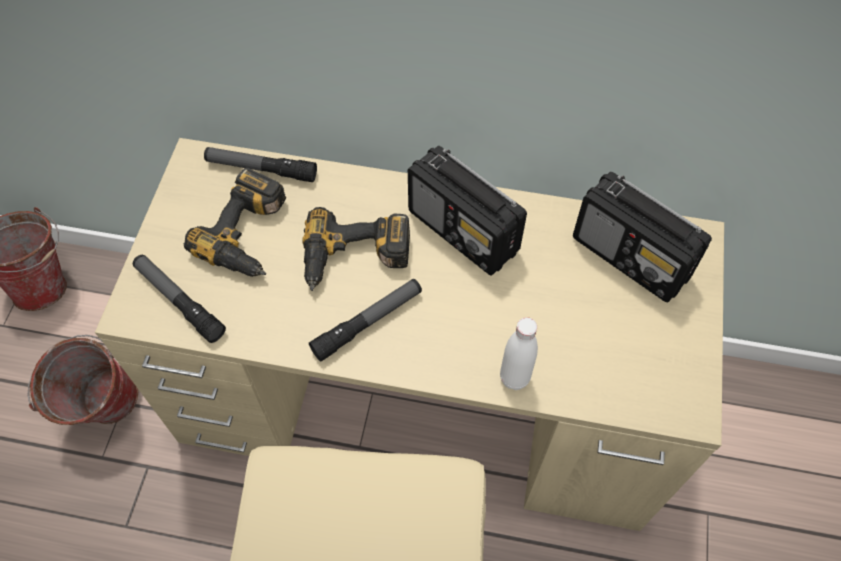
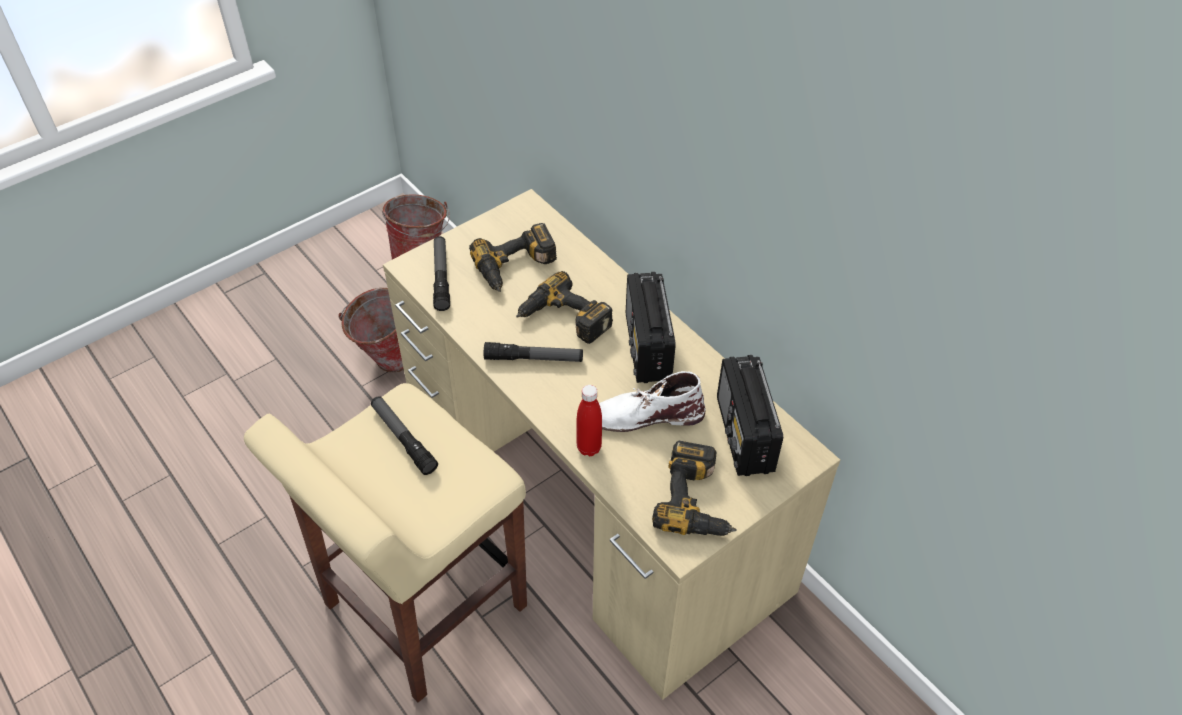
camera: 40 degrees right, 10 degrees down
(261, 169) = (560, 235): flashlight -> flashlight (403, 439)
(514, 378) = (589, 448): white bottle -> red bottle
(530, 303) = (645, 415): none -> white boot
(659, 353) = (698, 500): none -> power drill

